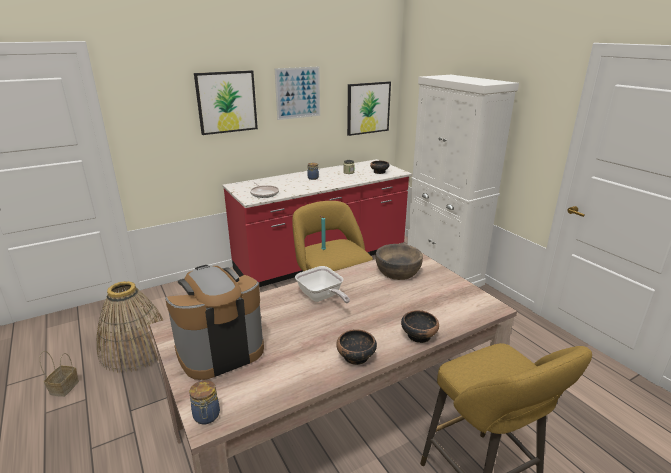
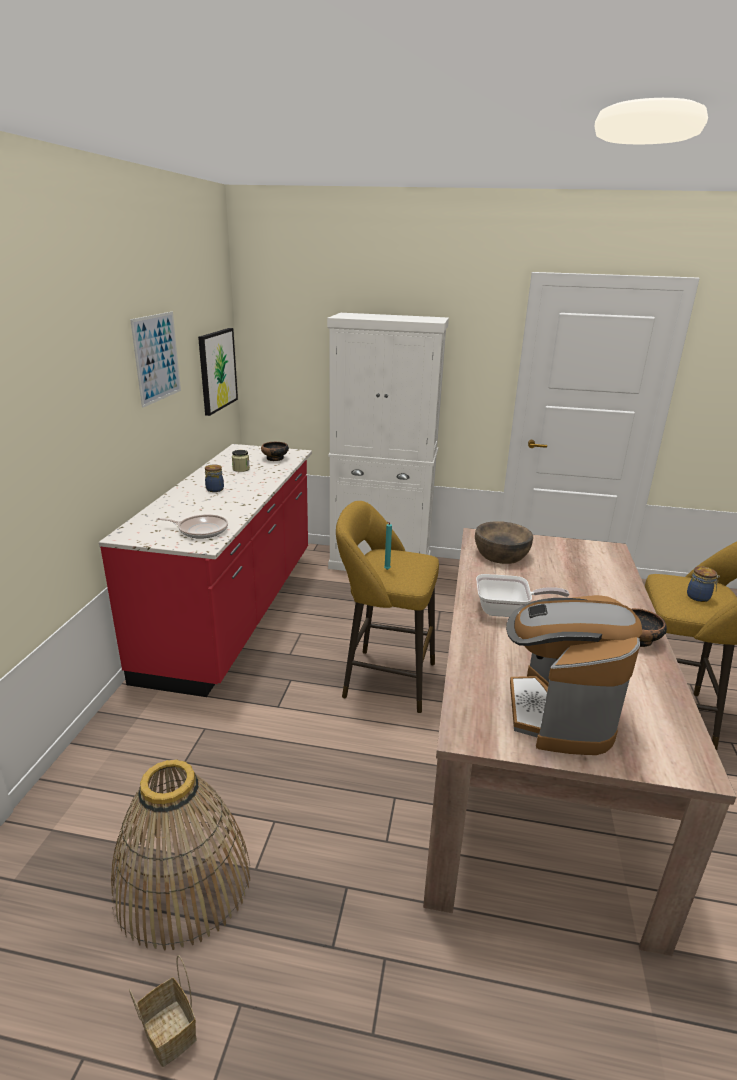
camera: 50 degrees left, 0 degrees up
(206, 416) = (684, 766): jar -> jar (699, 597)
(226, 102) = (85, 388): picture -> none
(418, 335) = (627, 596): bowl -> none

